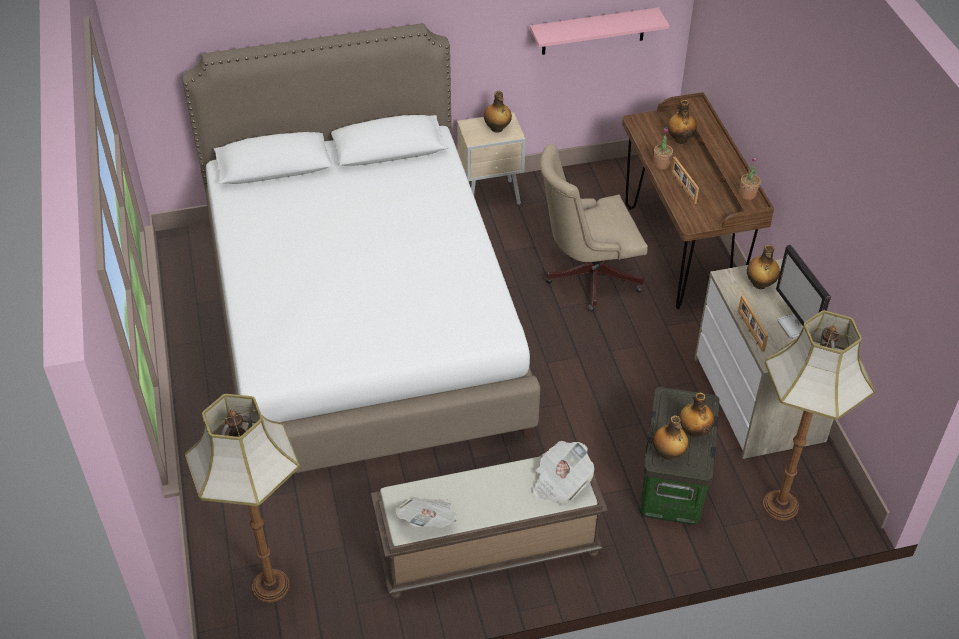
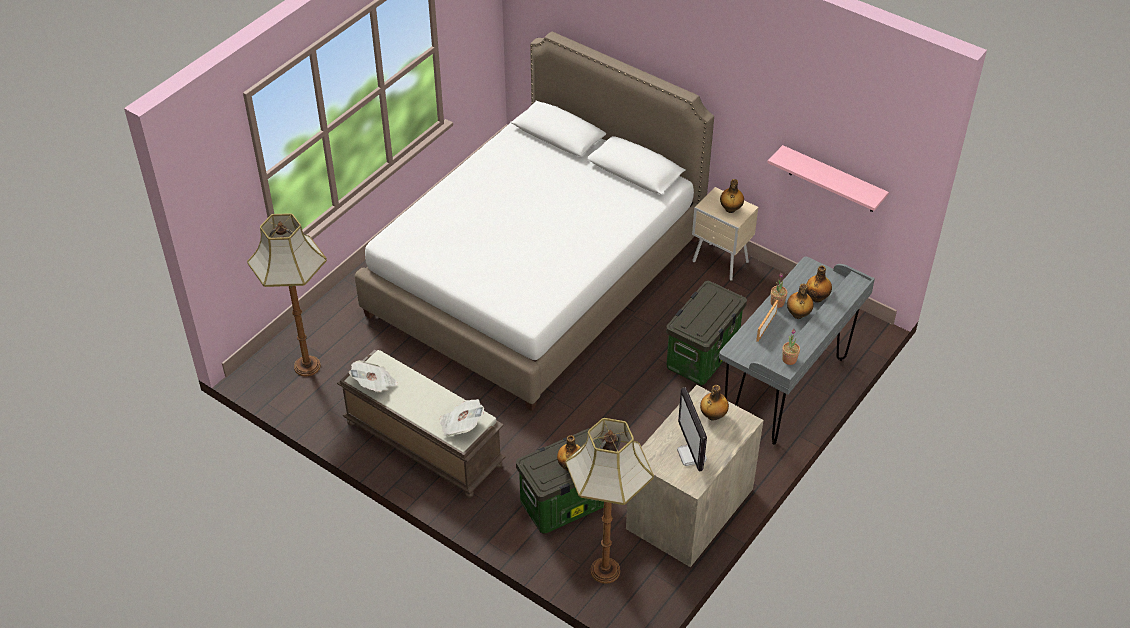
camera: 50 degrees right, 0 degrees up
(587, 277) = (702, 355): beige office chair -> storage box
(668, 454) = (537, 464): bottle -> bottle (798, 315)
(680, 252) = (786, 389): brown desk -> grey desk
(750, 331) = (661, 433): picture frame -> none
(796, 326) = (692, 455): monitor -> monitor turned 45 degrees counterclockwise

